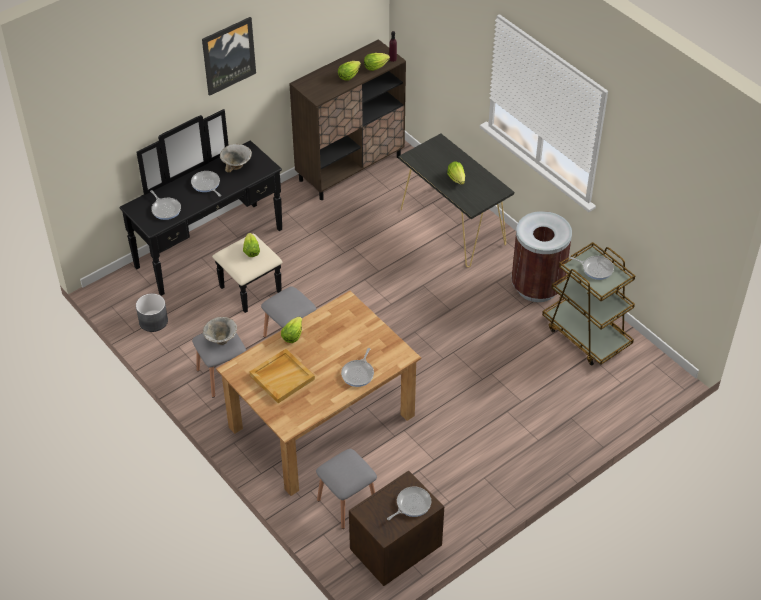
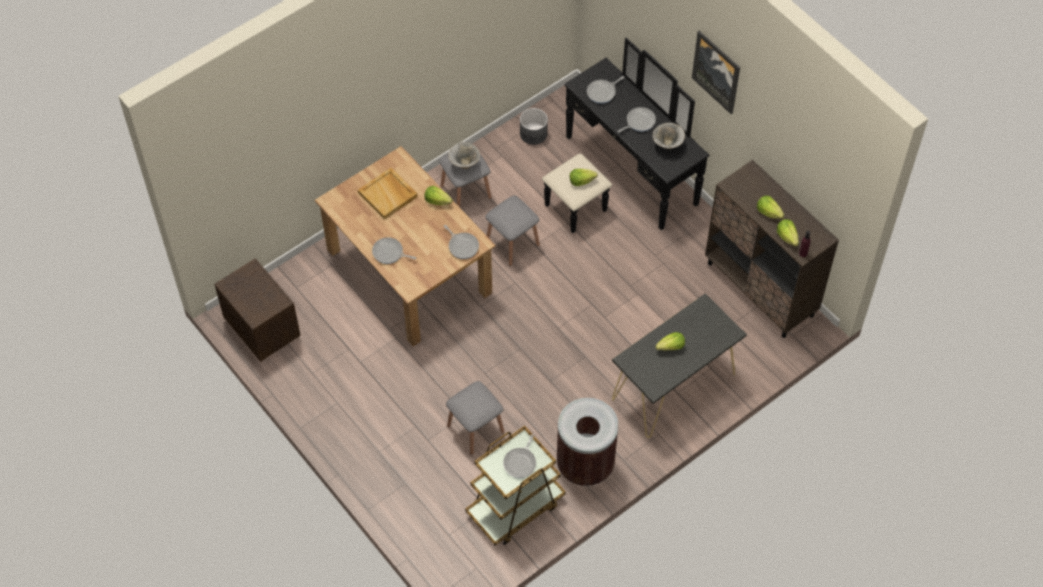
camera: 90 degrees right, 10 degrees up
(347, 503) = (316, 292): grey stool -> grey stool (475, 429)
(411, 504) = (256, 304): frying pan -> frying pan (462, 246)

